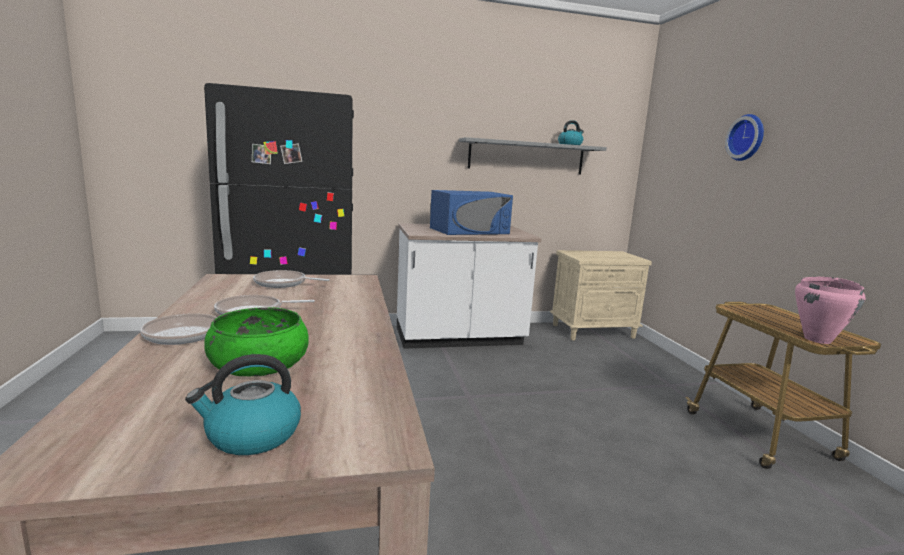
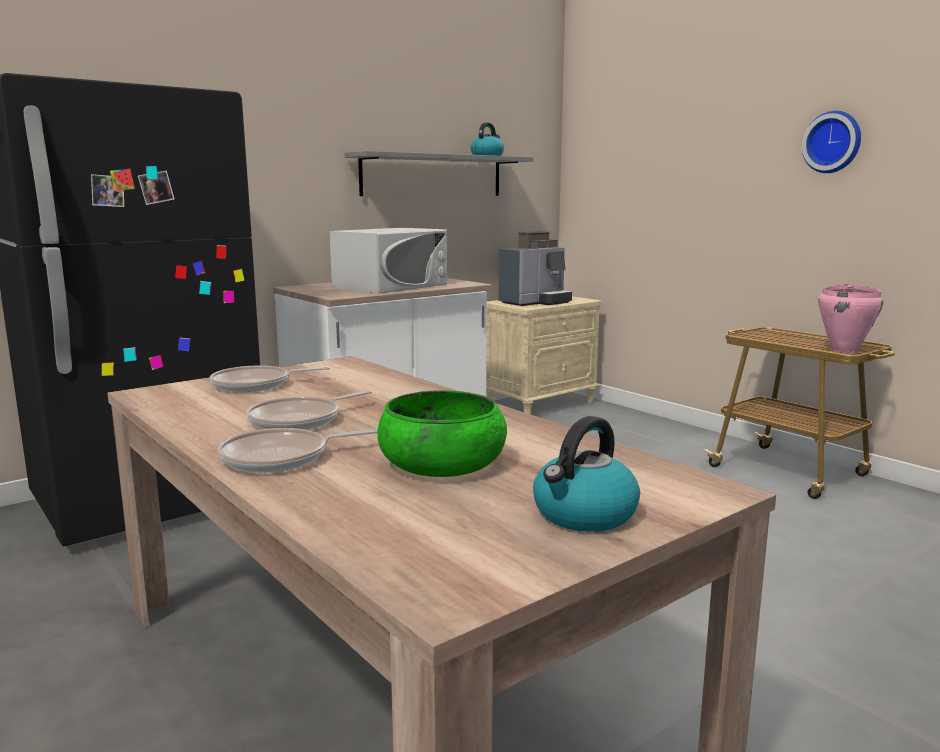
camera: 25 degrees left, 0 degrees up
(469, 231) = (391, 286): blue microwave -> white microwave
(595, 255) = (535, 302): none -> coffee machine
(747, 138) = (709, 140): wall clock -> wall clock (833, 142)

